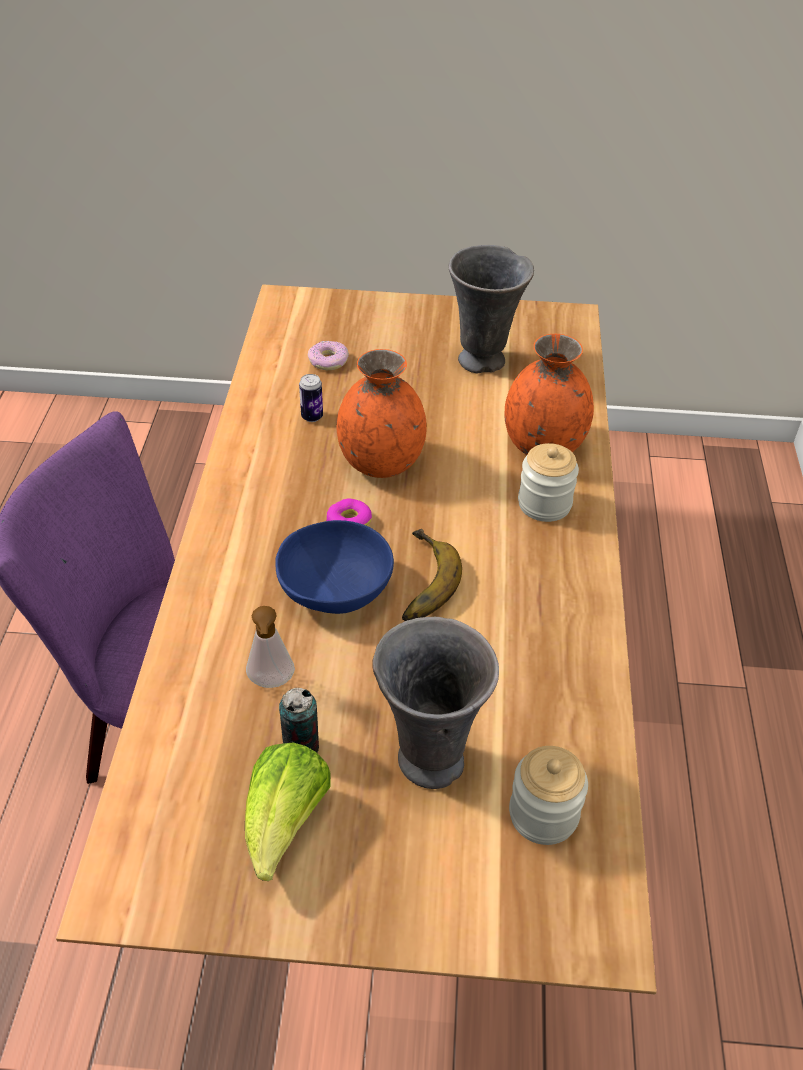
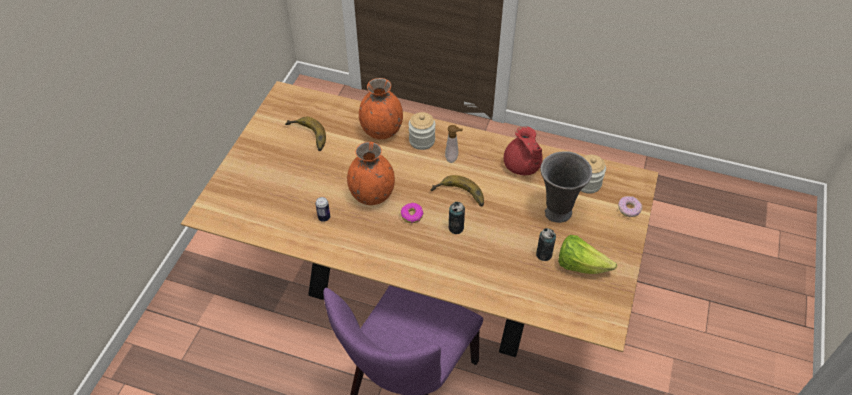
camera: 75 degrees left, 5 degrees up
(271, 683) = (507, 260): soap dispenser -> soap dispenser (453, 158)
(328, 361) = (277, 202): donut -> donut (629, 209)
(336, 590) = (456, 228): blue bowl -> can
(483, 361) = (306, 137): grey vase -> banana
(544, 676) = (522, 166): none -> red teapot

